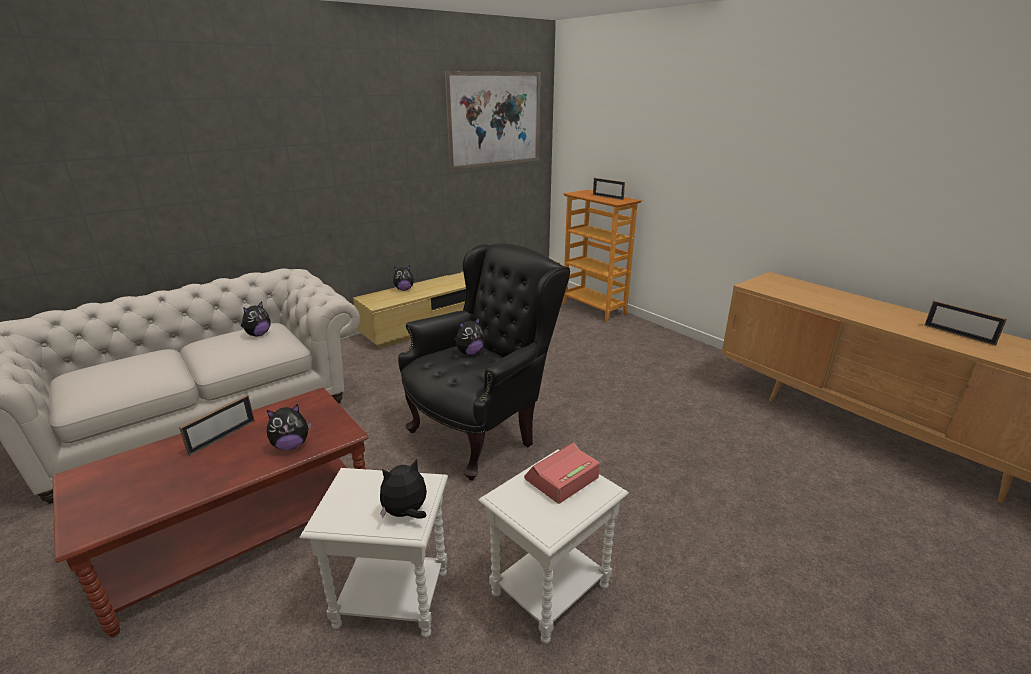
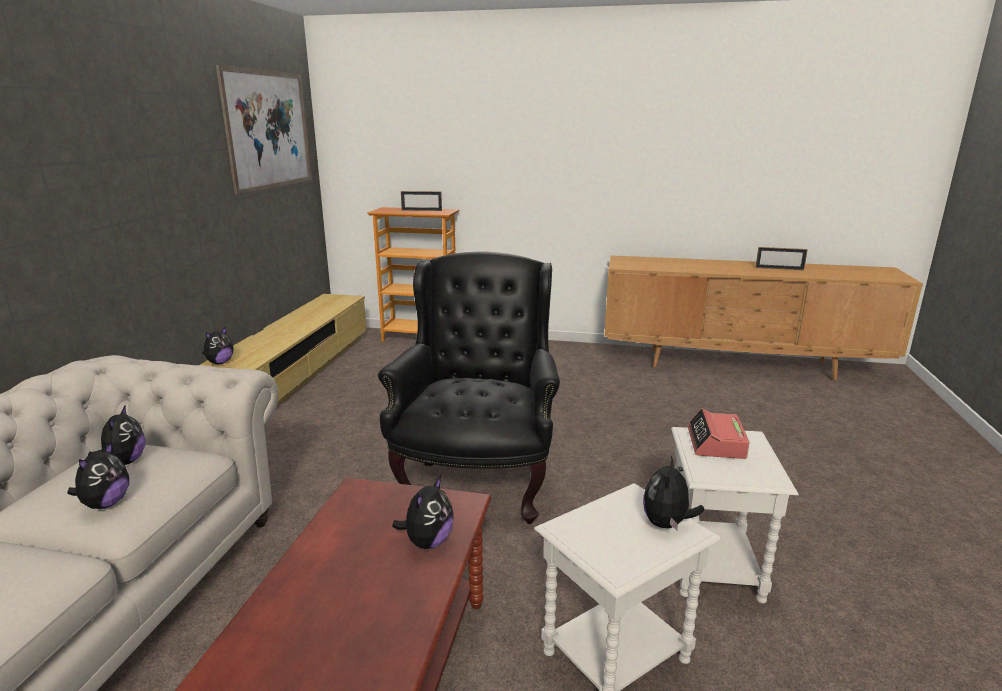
camera: 40 degrees left, 5 degrees down
(222, 437) = (319, 579): picture frame -> none
(470, 353) = (469, 383): plush toy -> plush toy (105, 504)

